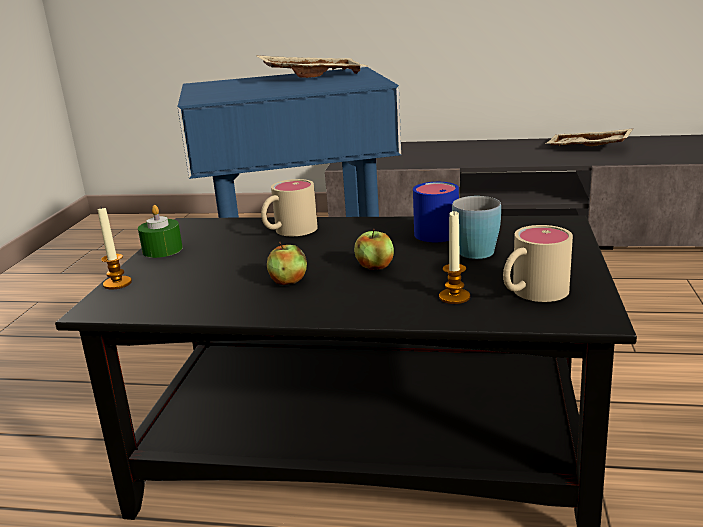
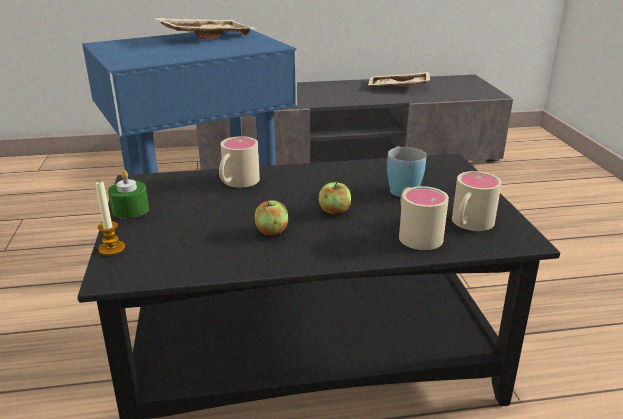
camera: 20 degrees left, 5 degrees up
(432, 230) = (356, 174): blue mug -> none
(454, 297) = (415, 233): candle -> beige mug

